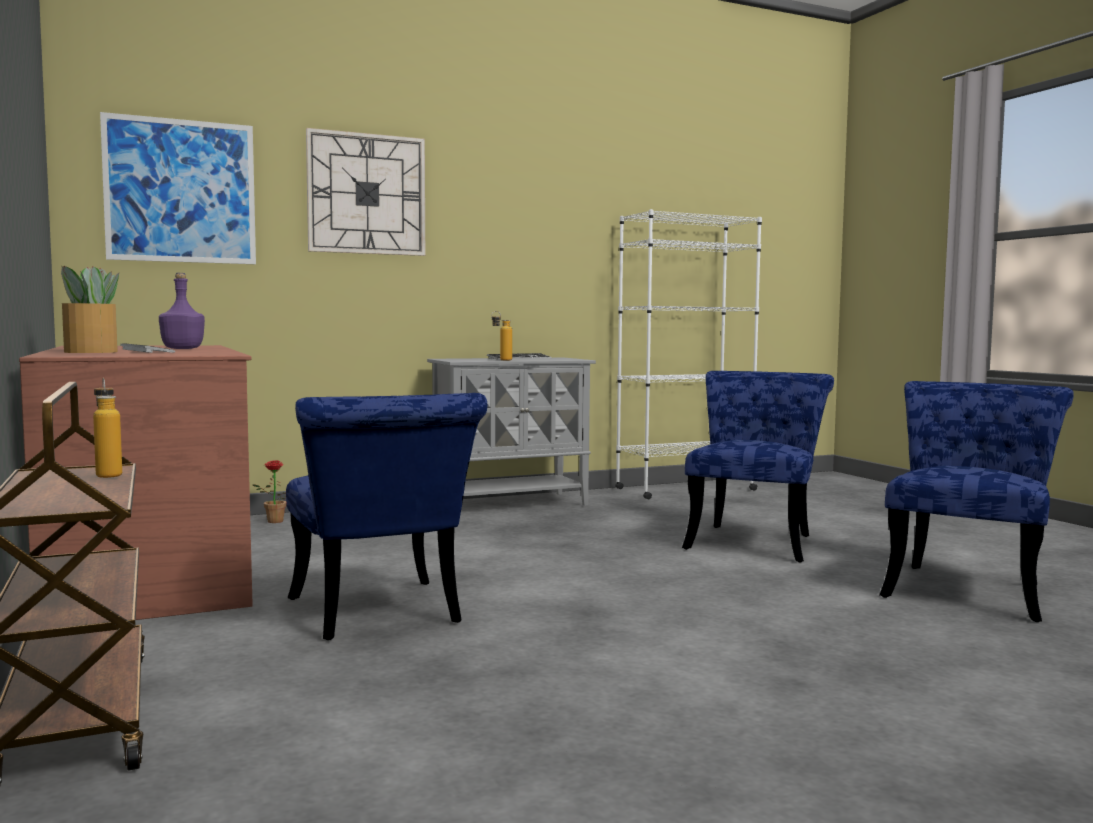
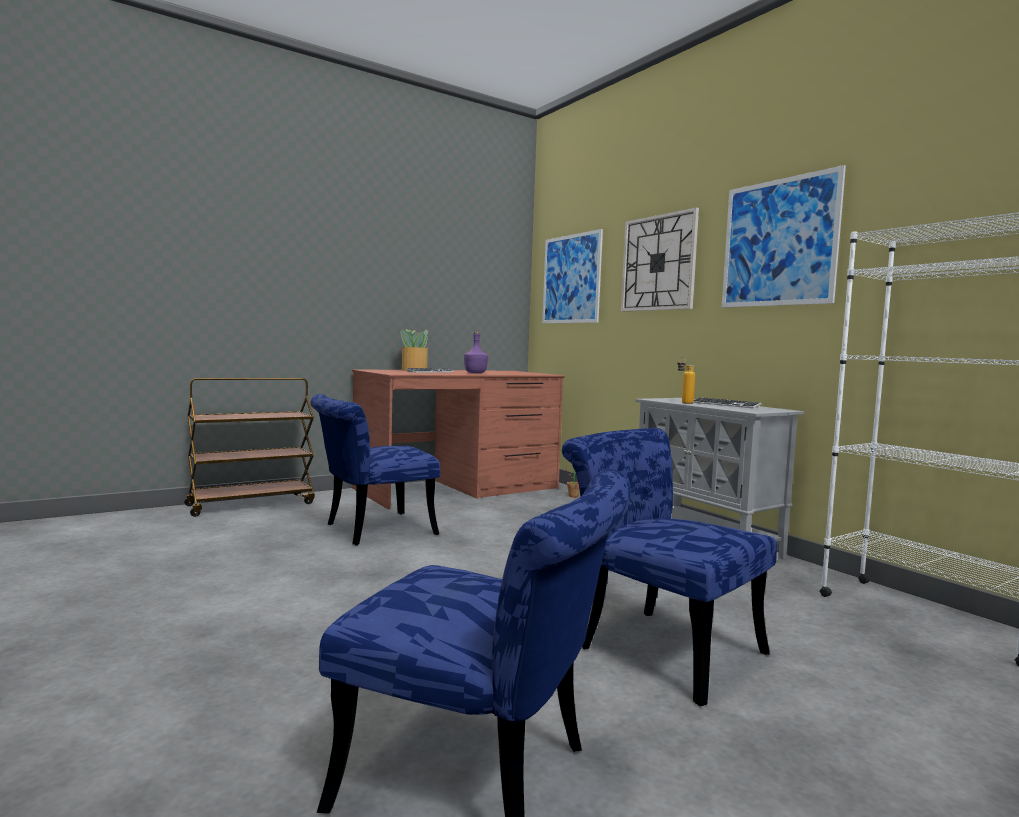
camera: 80 degrees right, 0 degrees up
(108, 474) = (279, 415): bottle -> none
(521, 198) = (778, 242): none -> picture
(754, 540) = (658, 646): blue chair -> blue chair turned 150 degrees counterclockwise

